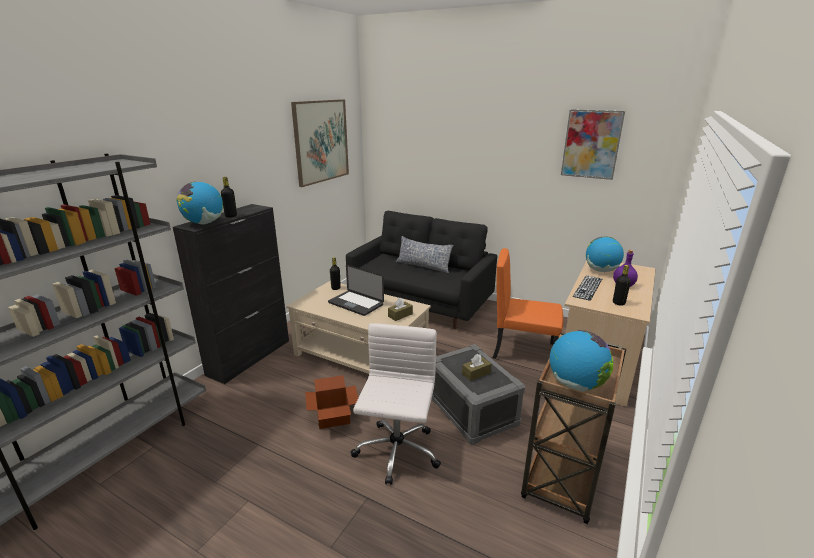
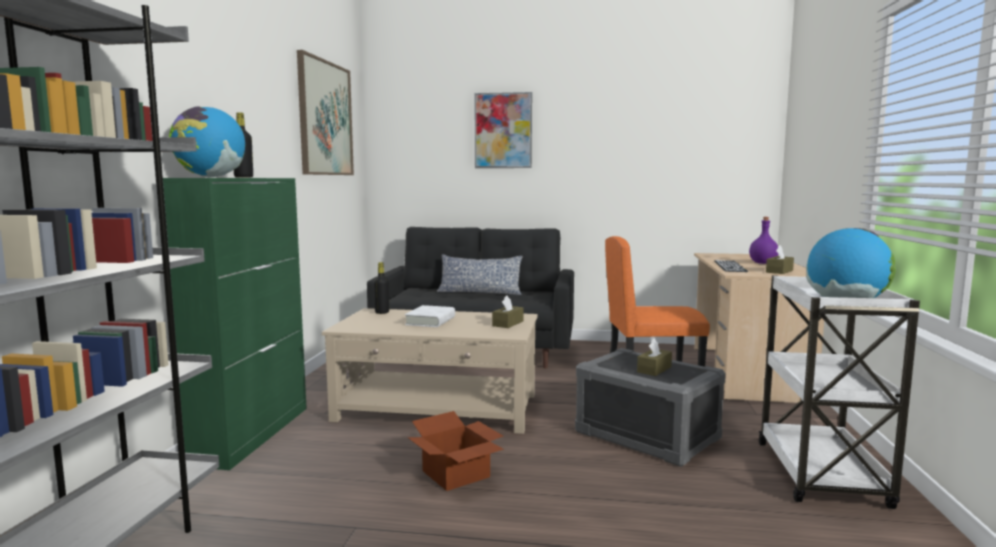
camera: 20 degrees left, 15 degrees down
(250, 357) = (251, 434): black cabinet -> green cabinet
(355, 304) = (430, 321): laptop -> white book
(396, 453) = (589, 493): white office chair -> none
(562, 478) = (821, 475): brown cart -> white cart
(591, 144) = (677, 118): picture -> picture (503, 130)
(601, 270) = (724, 258): globe -> none
(618, 303) = (779, 271): black bottle -> brown tissue box

